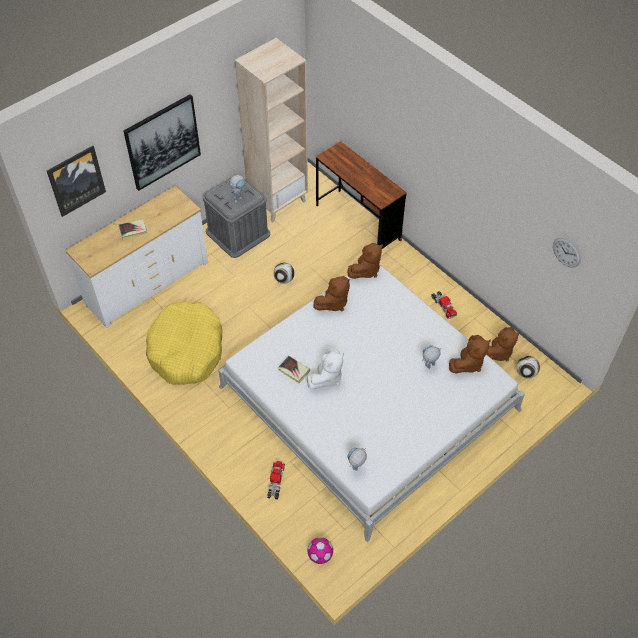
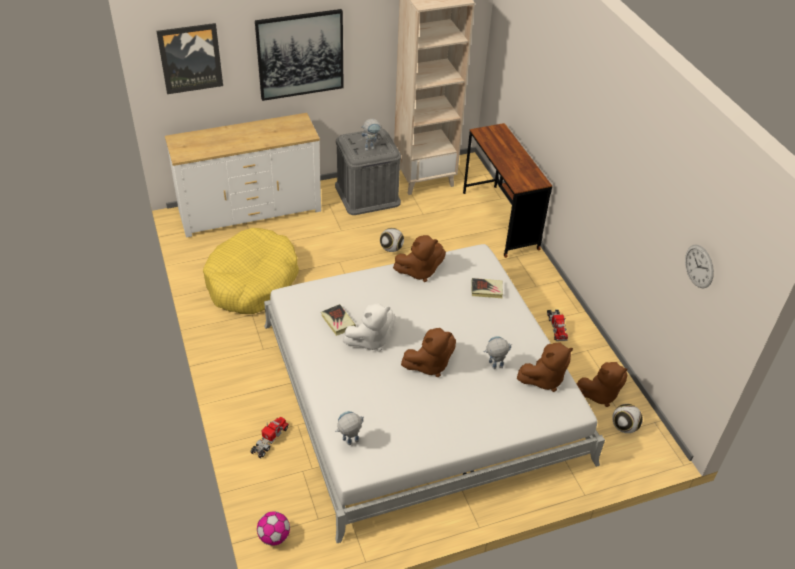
camera: 20 degrees right, 10 degrees down
(133, 230) = (240, 137): book -> book (486, 290)
(365, 270) = (473, 252): brown plush toy -> brown plush toy (429, 365)

